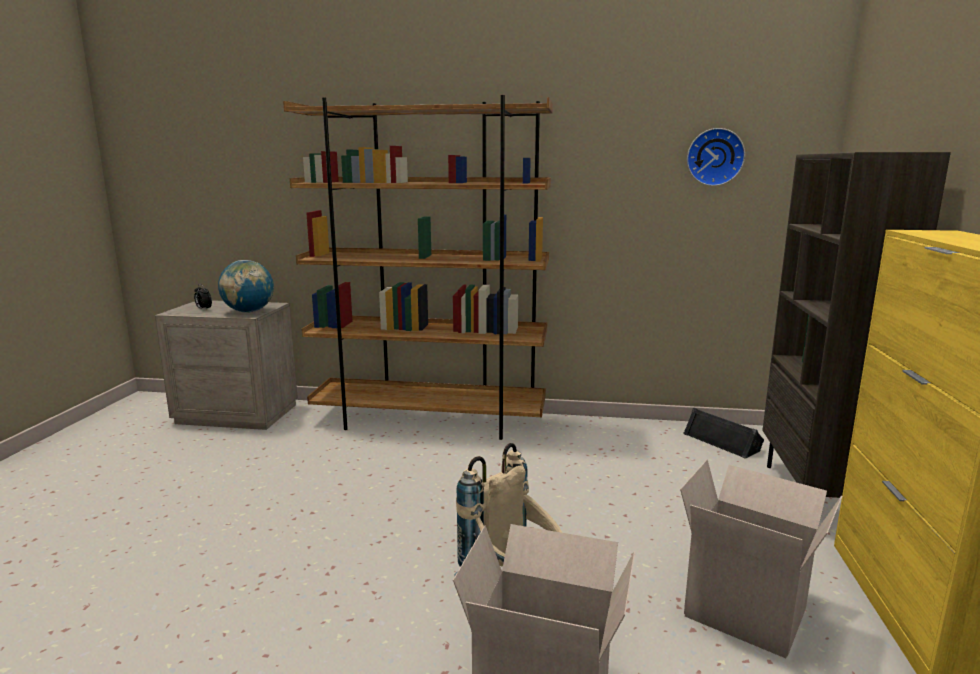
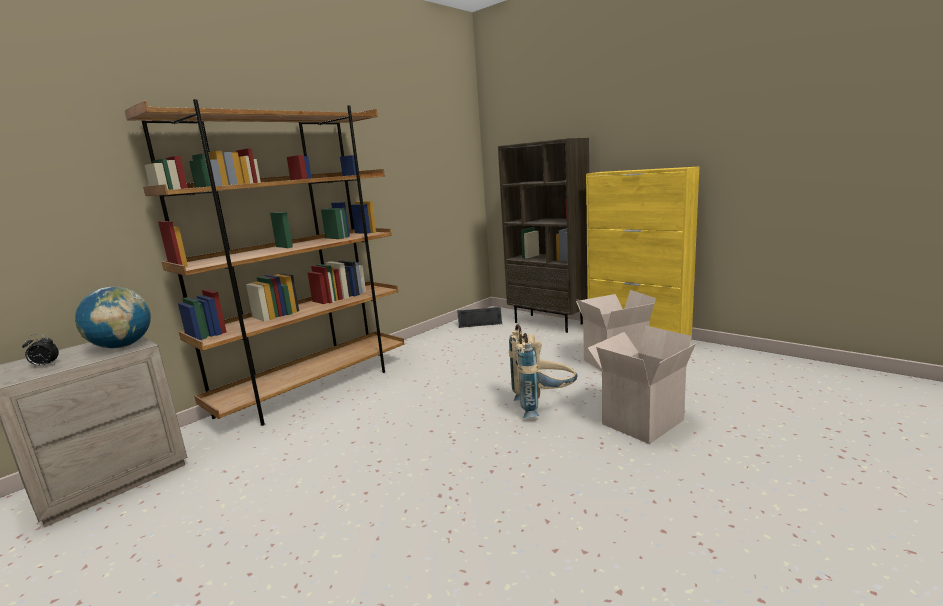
camera: 55 degrees left, 0 degrees up
(714, 157) = (433, 152): wall clock -> none

